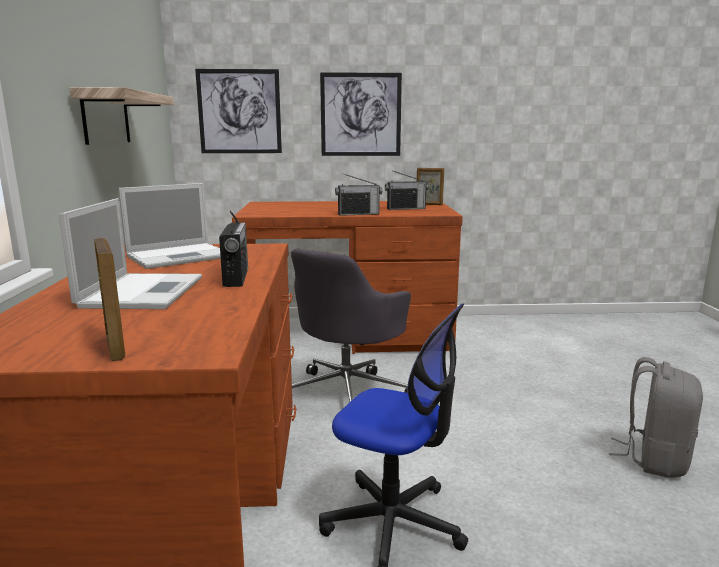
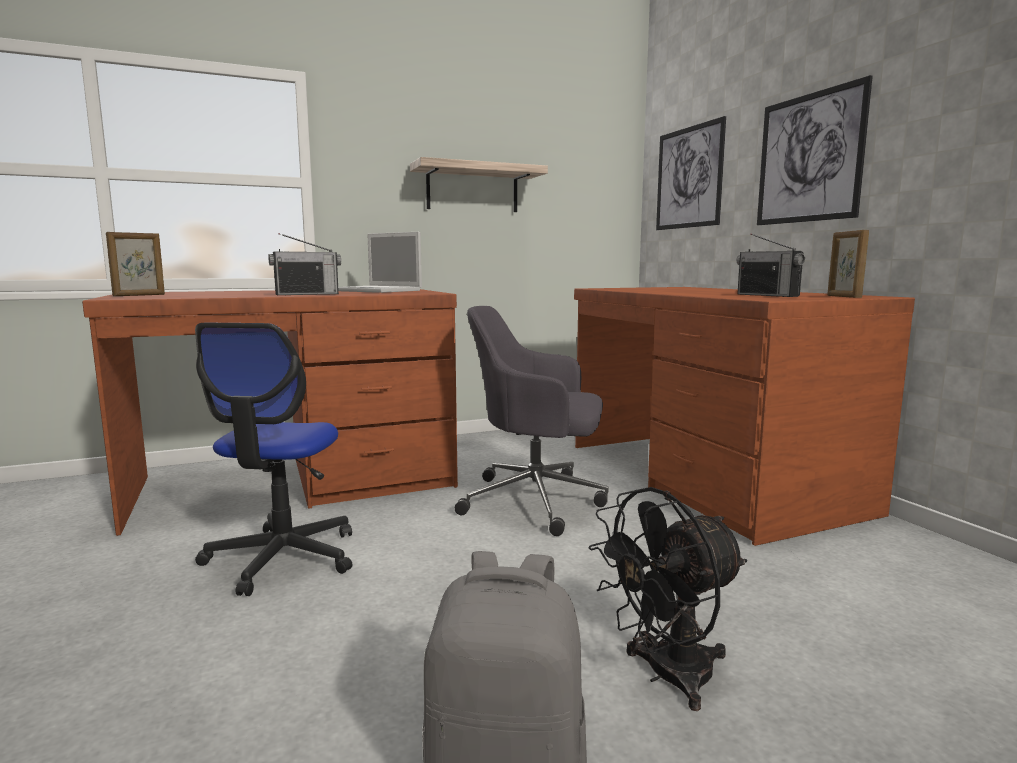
camera: 70 degrees right, 5 degrees down
(143, 291) = (264, 292): laptop -> none
(358, 214) = (671, 293): radio -> none
(576, 406) = (666, 676): none -> black fan

